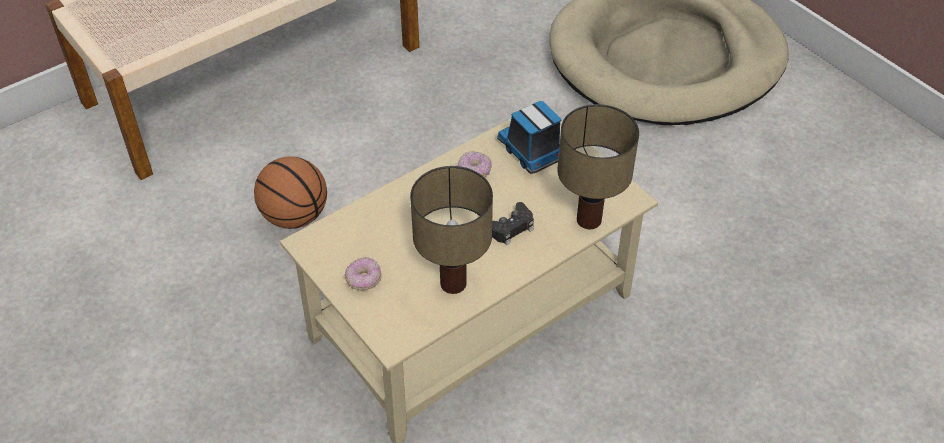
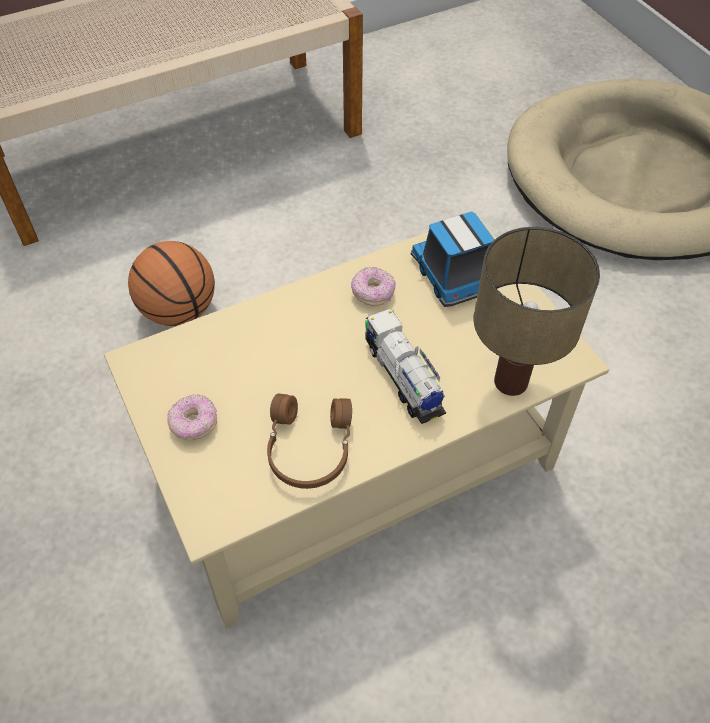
camera: 10 degrees right, 5 degrees up
(452, 284) = (308, 448): table lamp -> brown headphones
(510, 227) = (403, 378): black game controller -> toy truck

